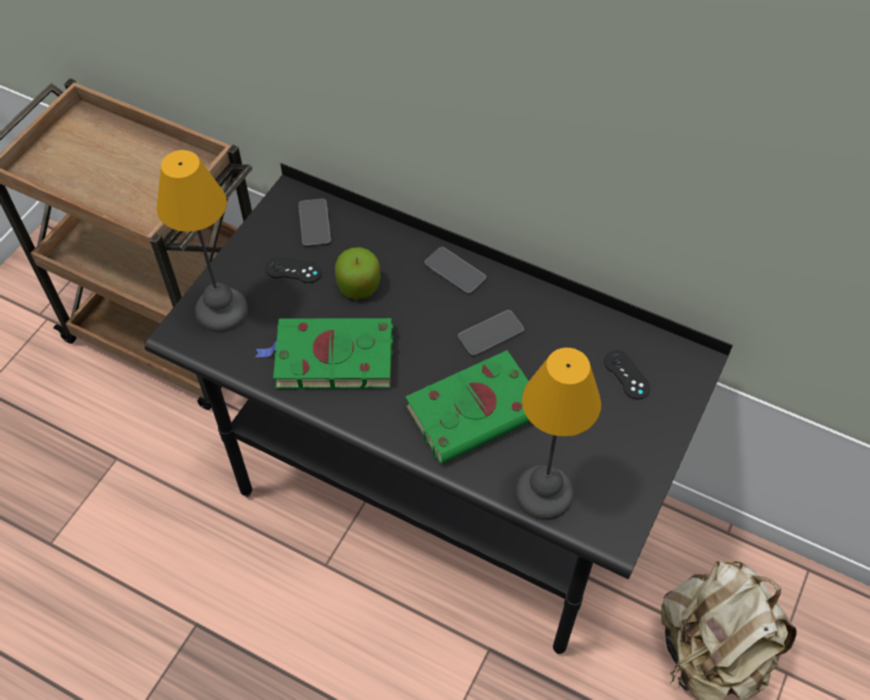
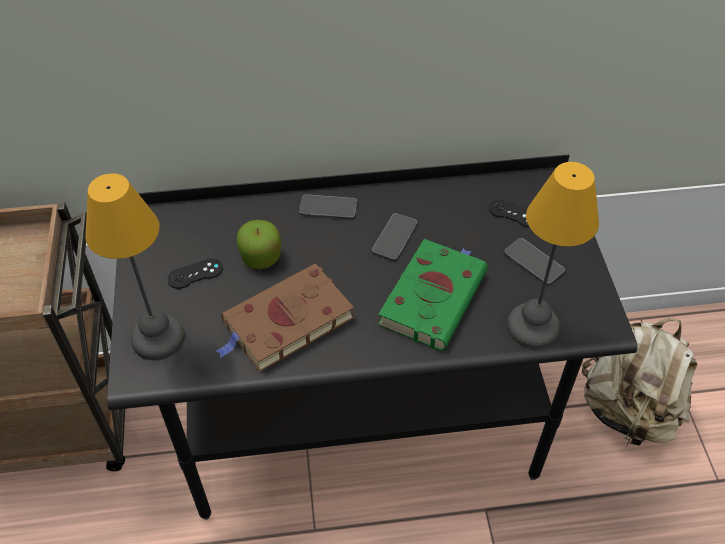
camera: 35 degrees left, 5 degrees down
(314, 223) = (182, 229): phone -> phone (533, 262)
(330, 358) = (285, 323): green book -> brown book

